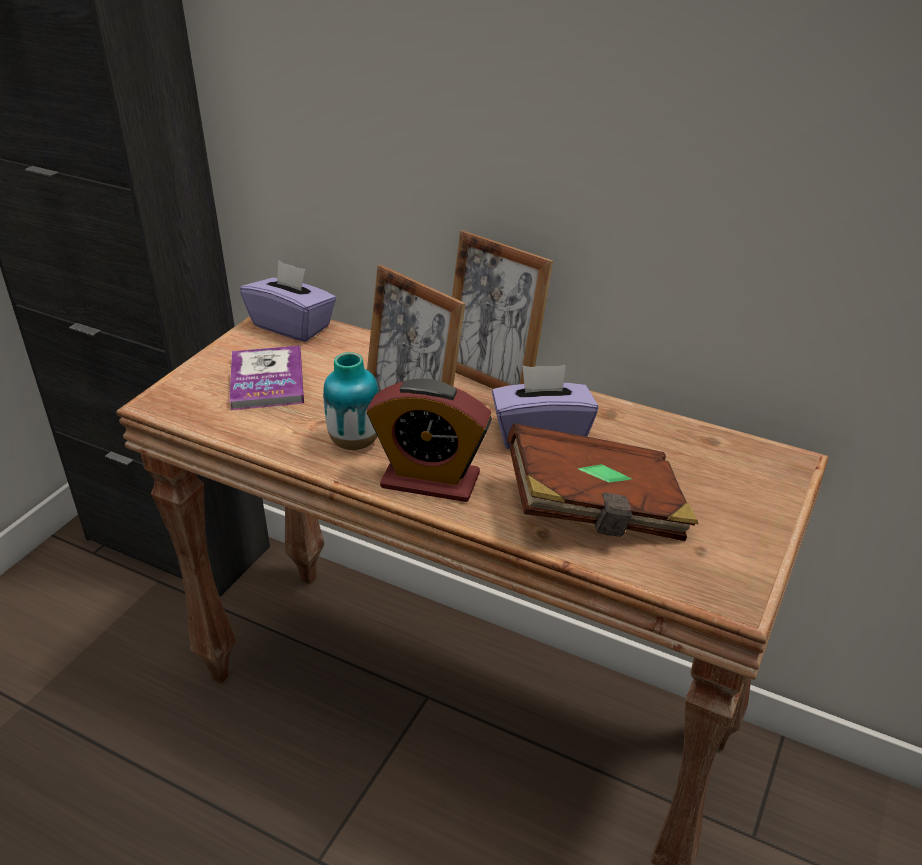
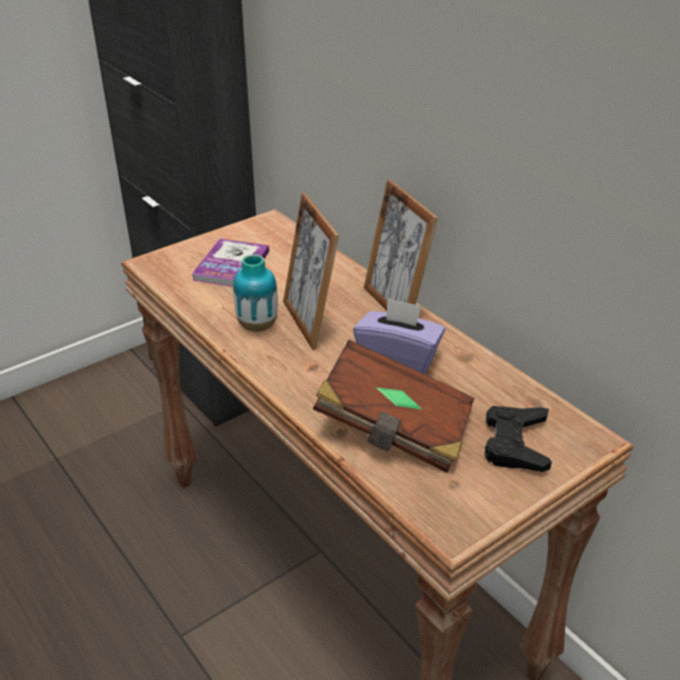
camera: 25 degrees right, 0 degrees up
(292, 326) = (278, 230): purple tissue box -> none
(430, 480) = (289, 368): alarm clock -> none
(725, 488) = (515, 443): none -> black game controller

